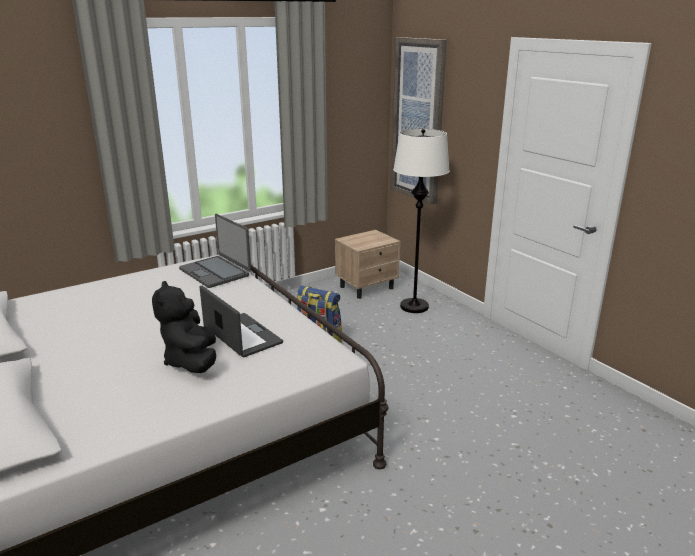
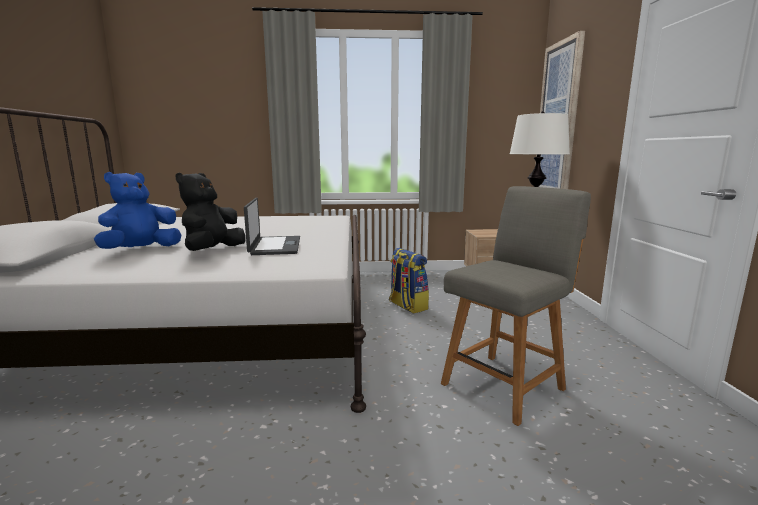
camera: 30 degrees right, 10 degrees down
(105, 382) = (141, 250): none -> blue plush toy
(215, 272) = (323, 220): laptop -> none
(462, 404) = (505, 385): none -> grey chair

